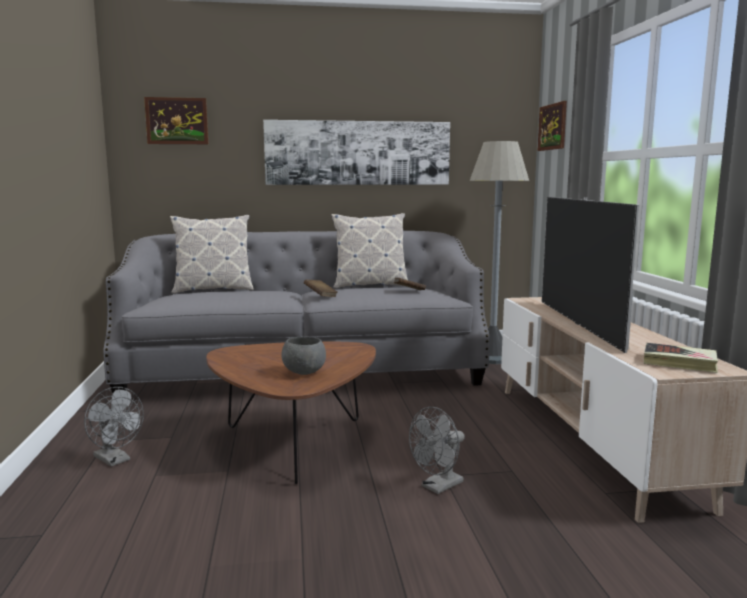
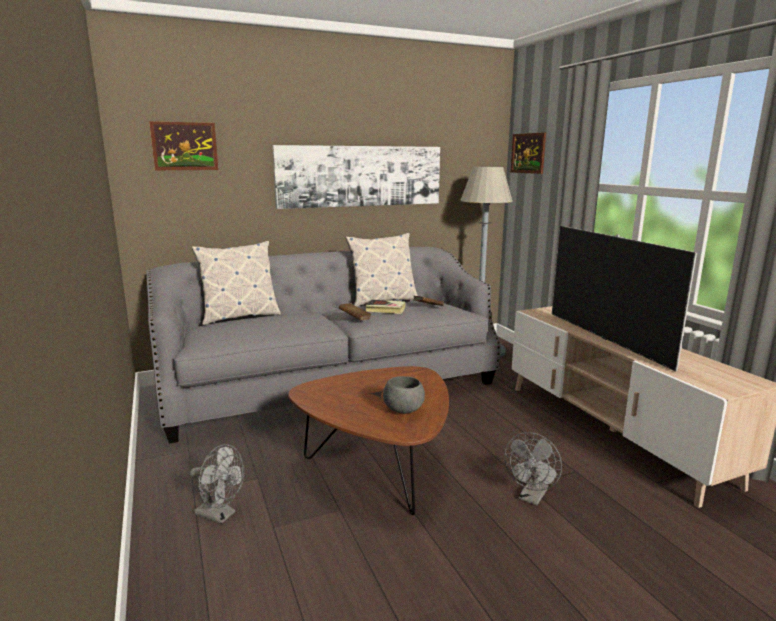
camera: 15 degrees left, 5 degrees up
(679, 363) = (722, 378): book -> book (385, 309)

